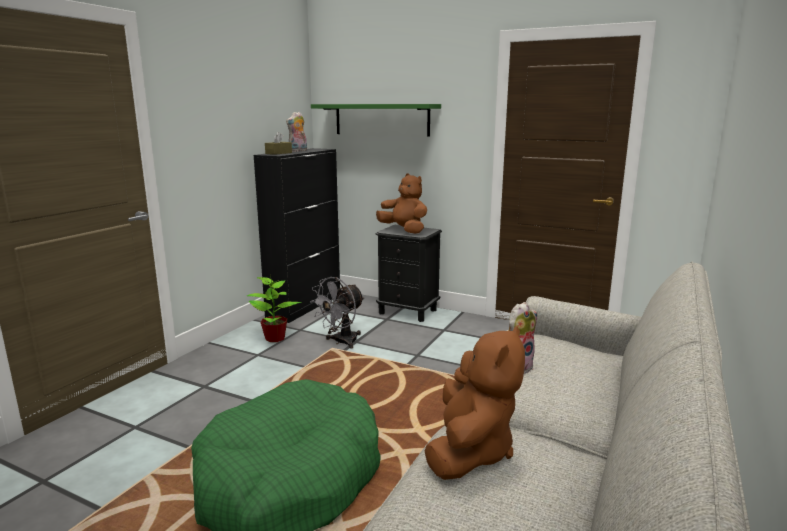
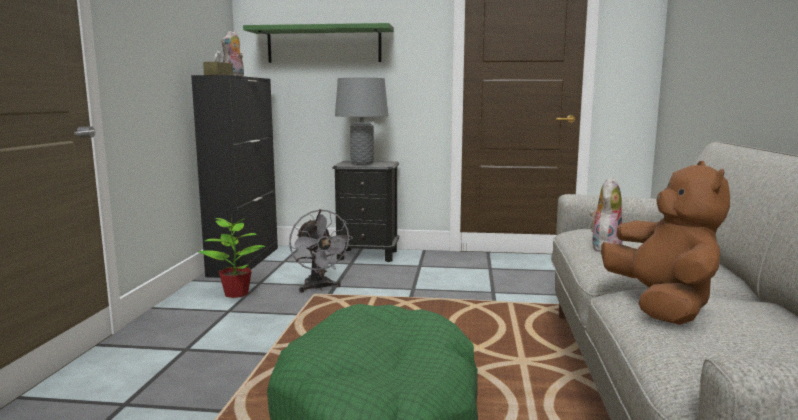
camera: 20 degrees left, 5 degrees down
(341, 342) = (319, 288): grey fan -> grey fan turned 45 degrees counterclockwise
(404, 230) = (362, 163): brown plush toy -> grey table lamp

